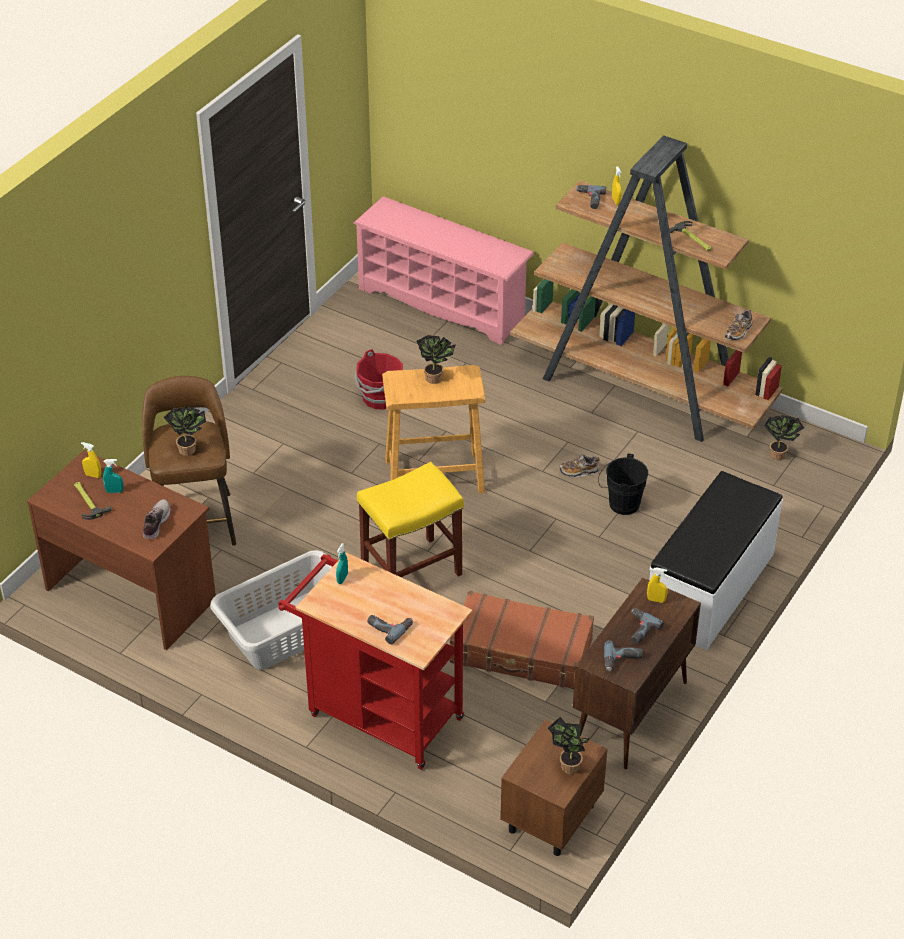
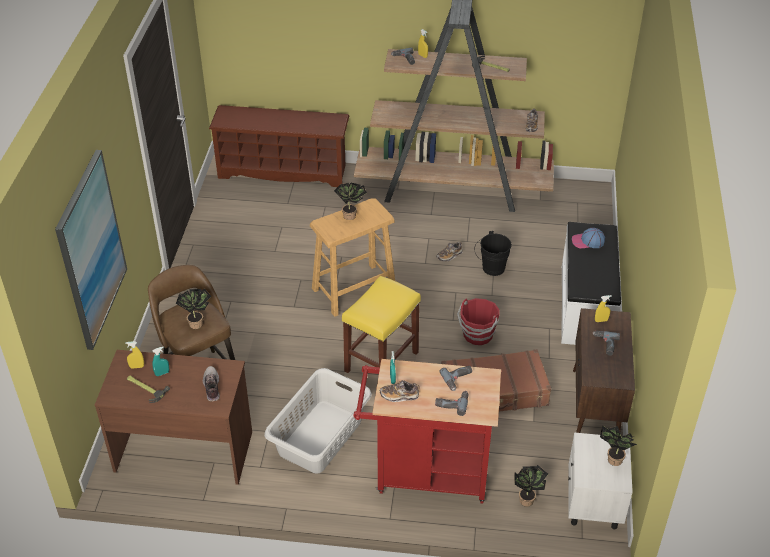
camera: 25 degrees left, 0 degrees up
(79, 327) = (91, 250): none -> picture
(337, 599) = (399, 396): none -> shoe
(379, 398) = (280, 248): red bucket -> red bucket (477, 335)
(443, 303) = (283, 171): pink shoe rack -> brown shoe rack
(550, 818) = (593, 504): brown nightstand -> white nightstand
(622, 660) = (610, 370): power drill -> power drill (458, 379)
(727, 503) = (587, 241): none -> cap
(779, 454) = (567, 205): potted plant -> potted plant (527, 499)

